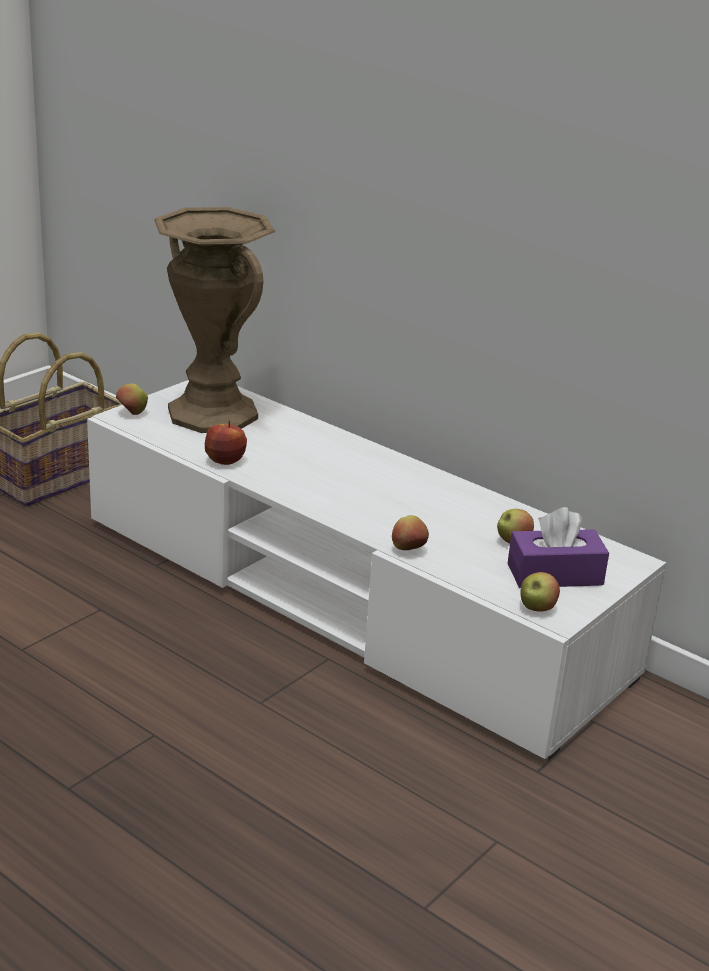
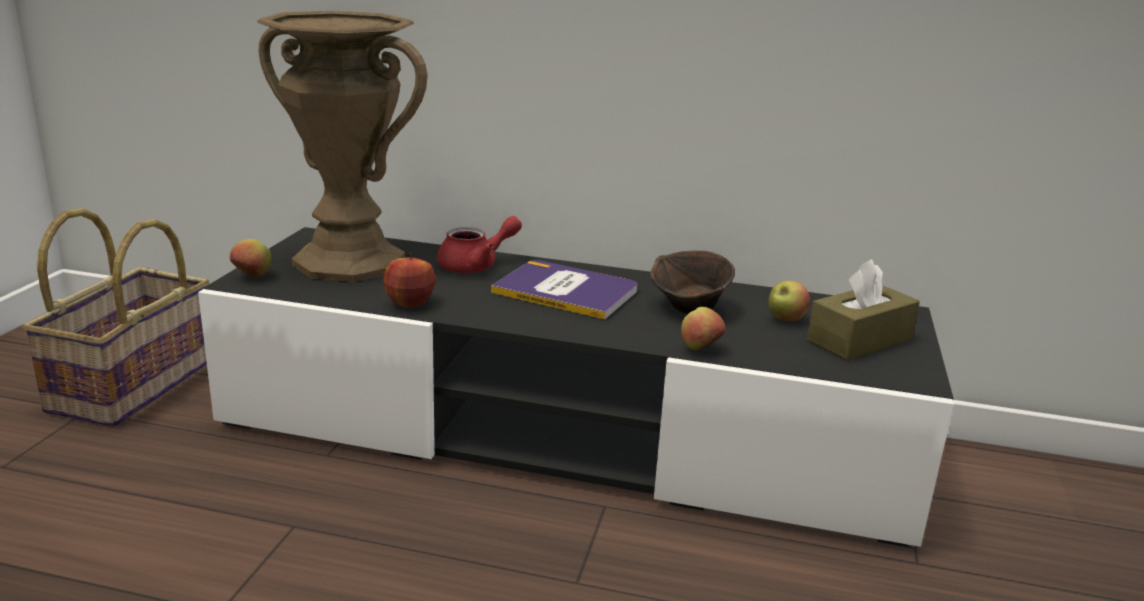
camera: 25 degrees left, 5 degrees down
(308, 437) = (476, 265): none -> red teapot
(347, 596) = (565, 433): white tv stand -> black tv stand
(357, 476) = (566, 291): none -> book
(441, 514) = (690, 309): none -> brown bowl
(536, 608) = (888, 376): apple -> none
(555, 574) = (859, 340): purple tissue box -> brown tissue box

